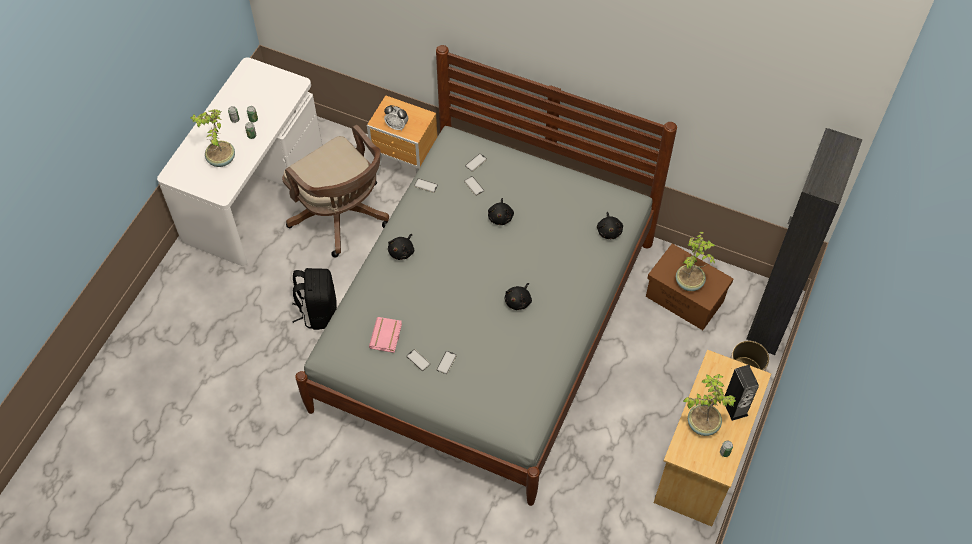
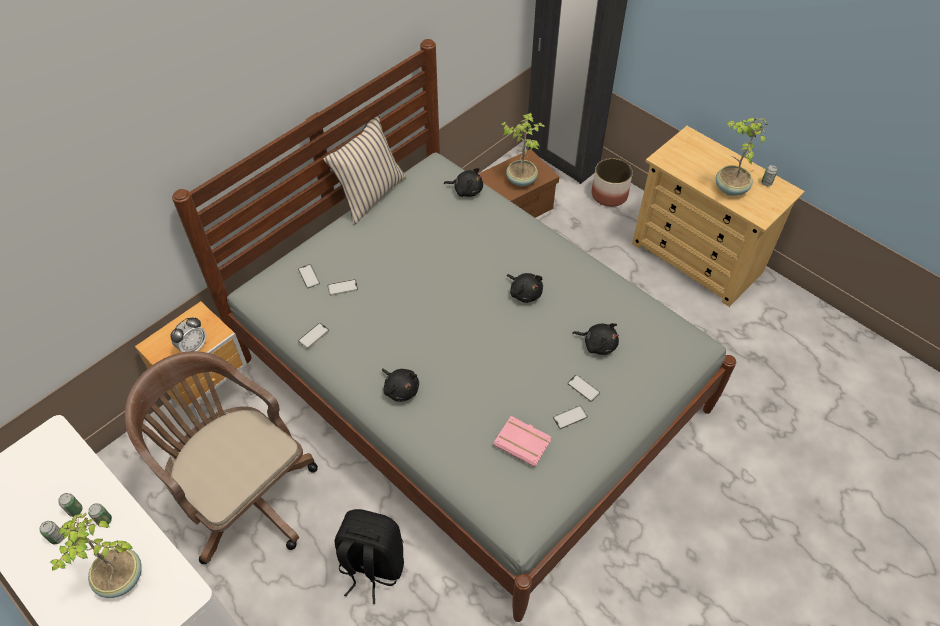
camera: 70 degrees left, 5 degrees down
(342, 217) = (242, 494): brown office chair -> brown office chair turned 120 degrees counterclockwise
(500, 217) = (401, 275): black plush toy -> black plush toy (598, 344)
(574, 170) = (370, 195): none -> beige pillow
(734, 406) = (717, 160): speaker -> none

